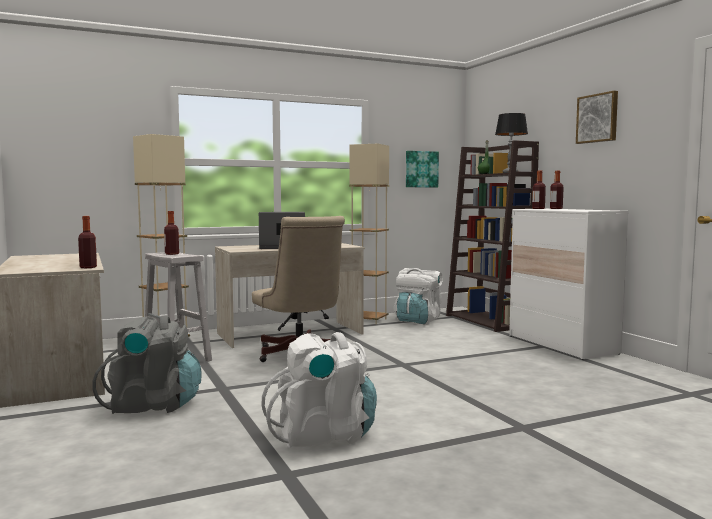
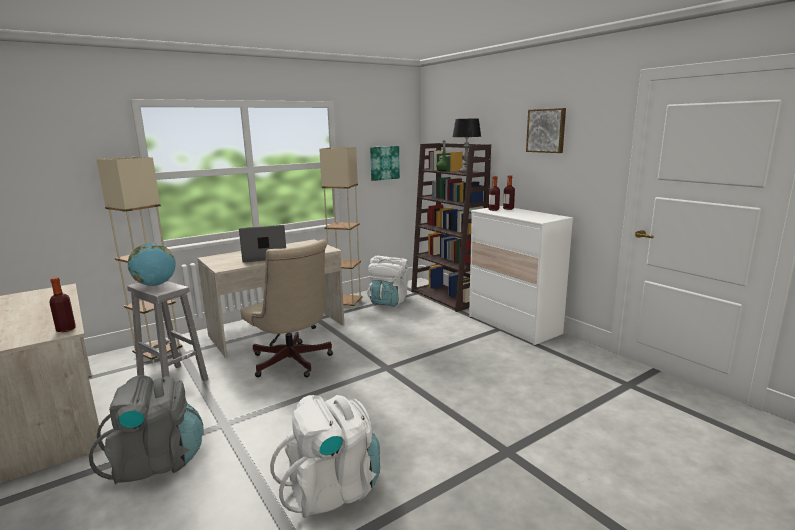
camera: 10 degrees left, 10 degrees up
(172, 254) = (155, 285): bottle -> globe

